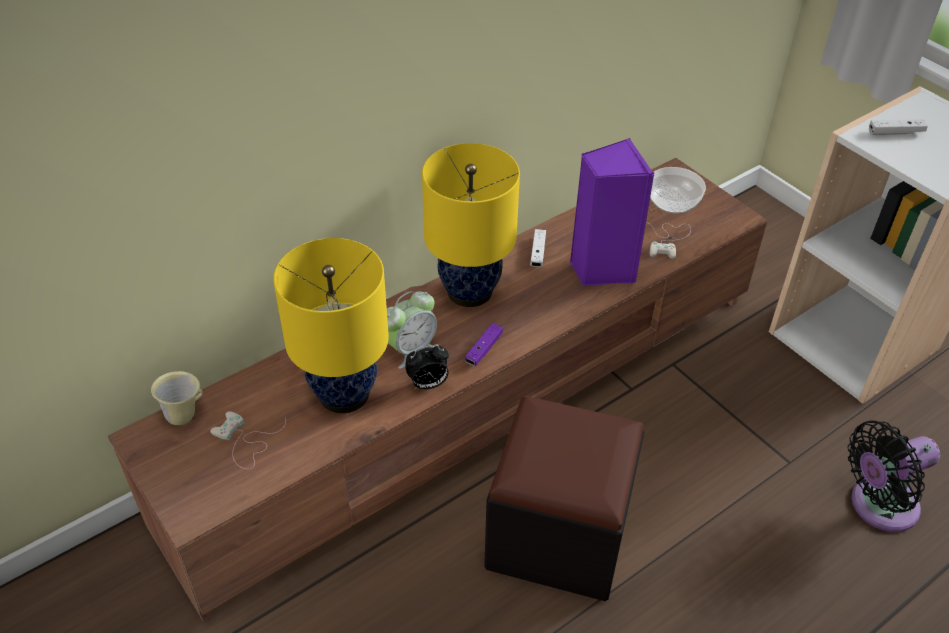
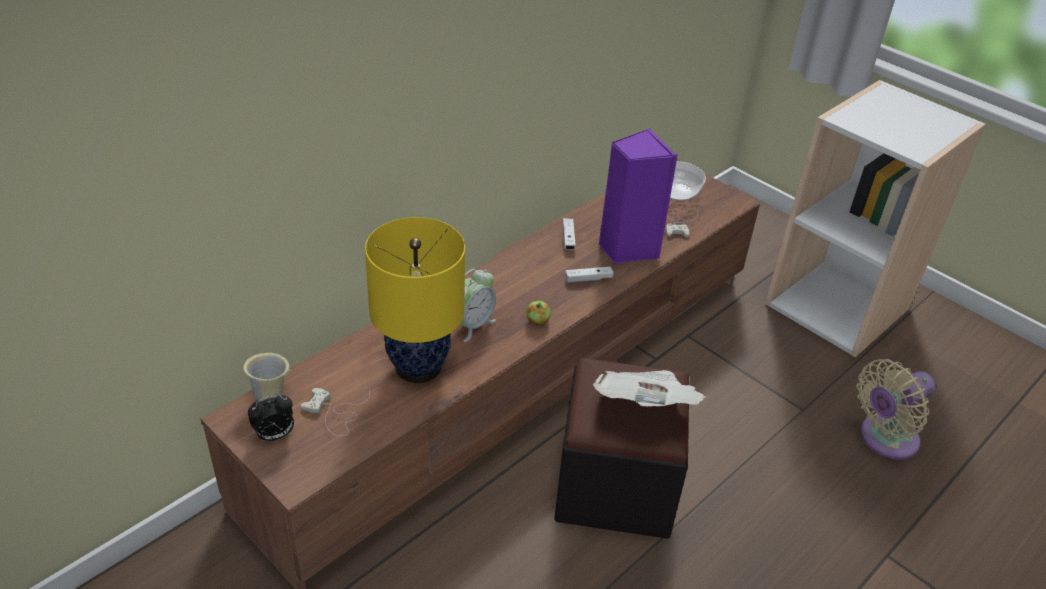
camera: 10 degrees left, 5 degrees down
(428, 384) = (493, 353): alarm clock -> alarm clock (275, 435)
(470, 291) = (514, 274): yellow table lamp -> none
(483, 349) = (537, 321): purple game controller -> apple
(584, 462) = (645, 408): none -> newspaper
(878, 506) = (884, 439): black fan -> beige fan
(895, 132) = (869, 115): white game controller -> white game controller (588, 279)

